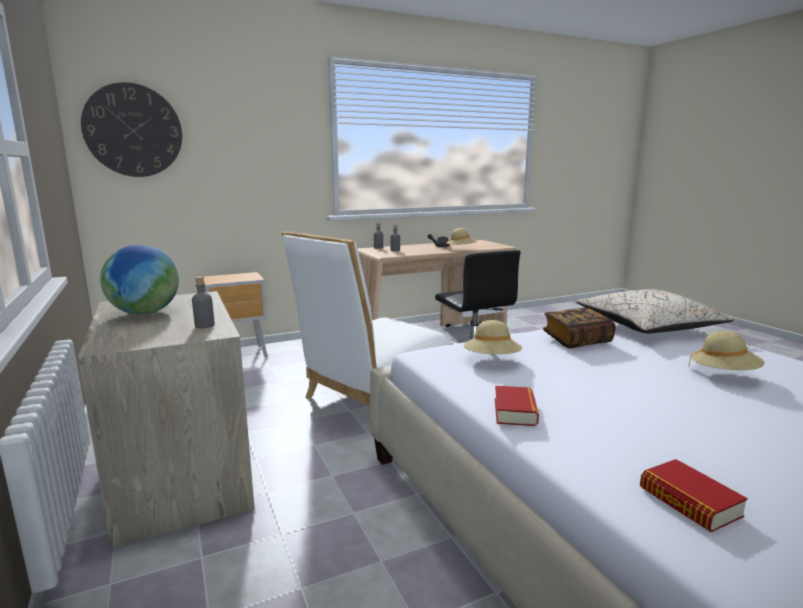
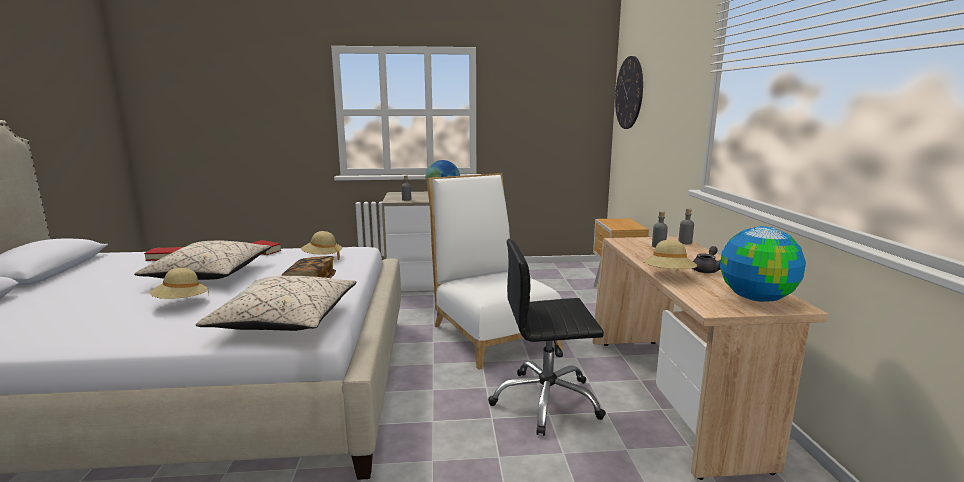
camera: 110 degrees right, 0 degrees up
(478, 243) = (755, 298): none -> globe
(652, 403) = (210, 274): none -> beige pillow

